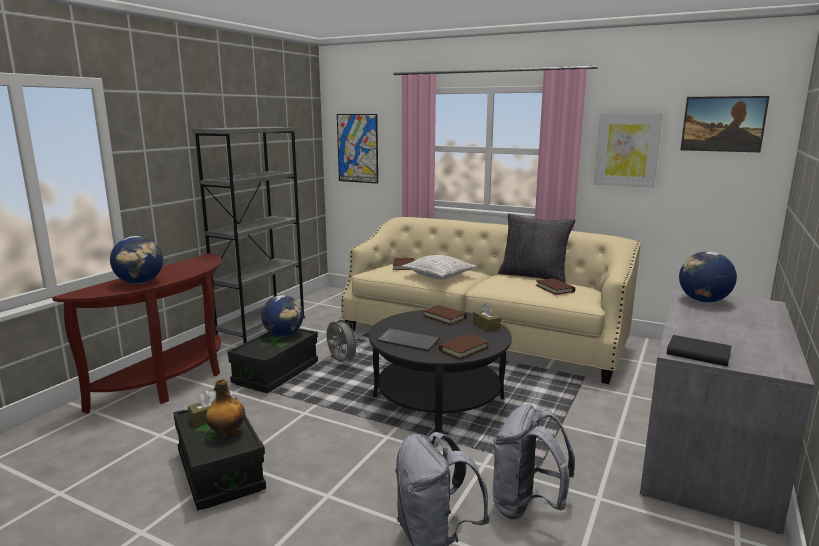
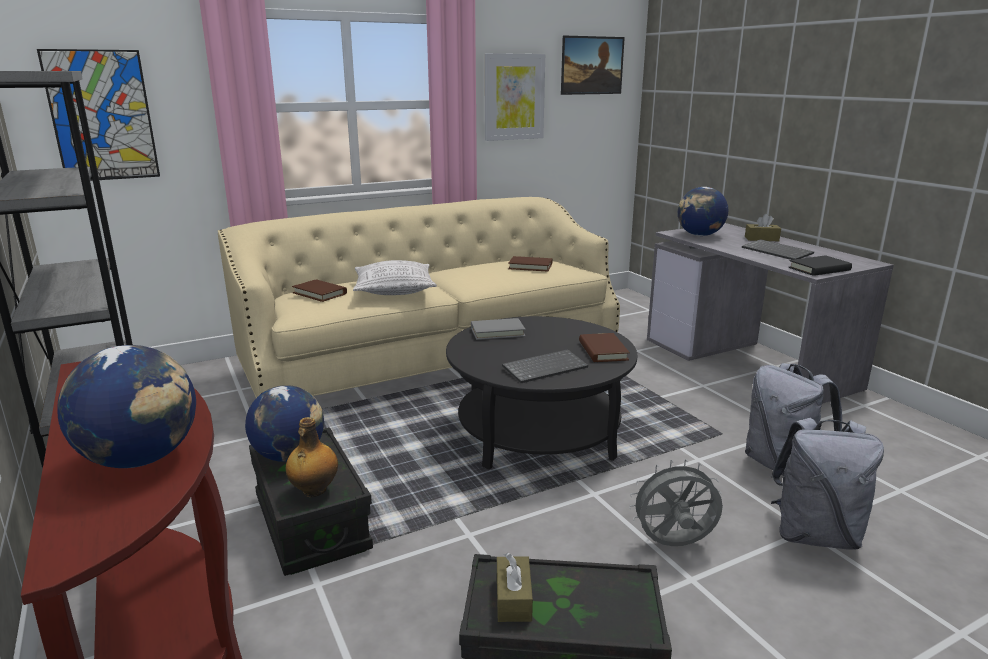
camera: 55 degrees left, 5 degrees up
(227, 433) = (583, 592): bottle -> bottle (314, 491)
(341, 362) = (359, 459): grey fan -> grey fan (673, 545)
(444, 317) = (497, 332): brown book -> grey book
(486, 325) = (552, 323): brown tissue box -> brown tissue box (761, 239)
(533, 276) = (472, 262): black pillow -> none
(722, 332) = (778, 252): none -> keyboard

